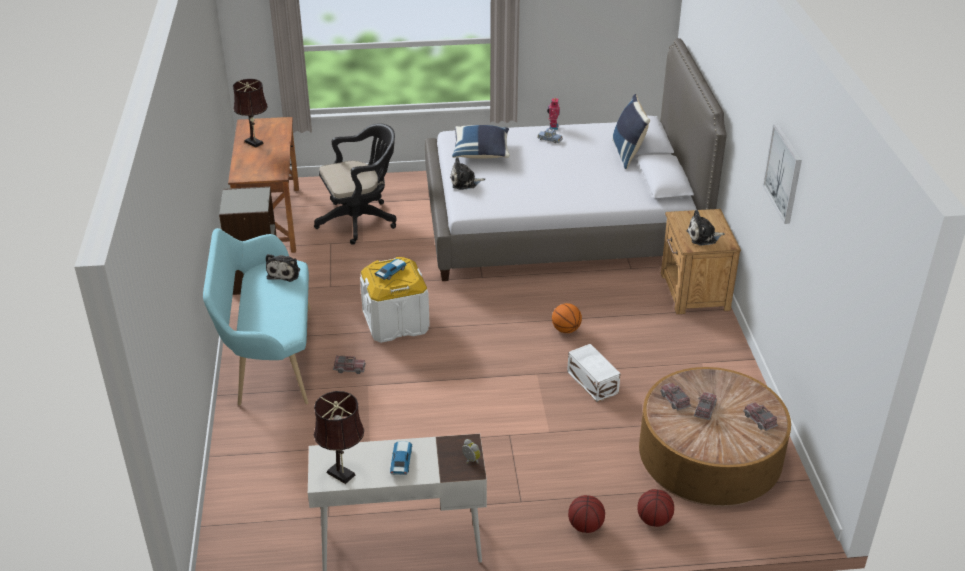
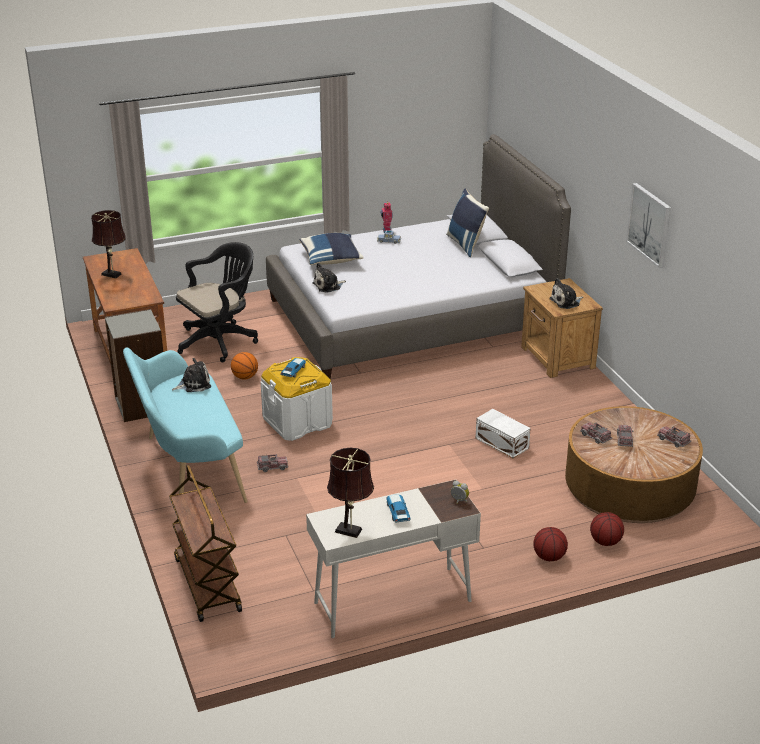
camera: 15 degrees left, 5 degrees down
(230, 488) = (207, 584): none -> brown cart
(284, 273) = (193, 384): plush toy -> plush toy turned 105 degrees counterclockwise
(566, 330) = (458, 405): basketball -> basketball (245, 377)

